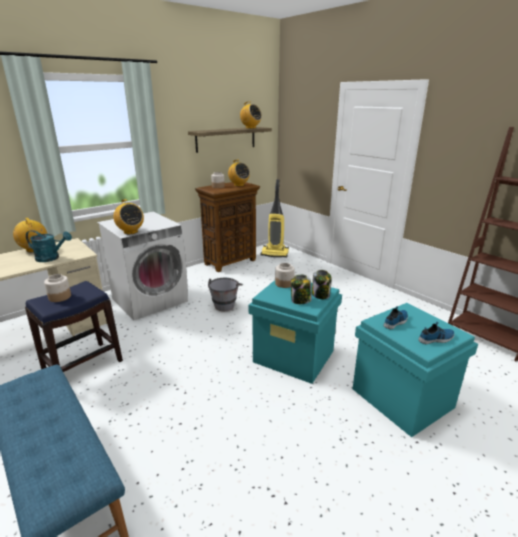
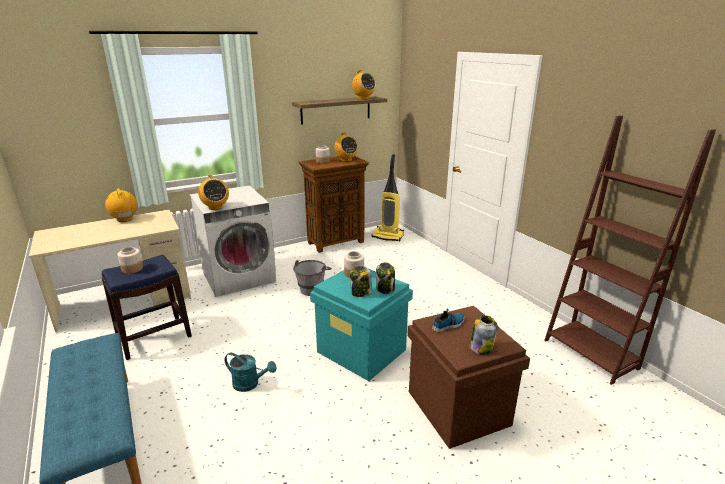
camera: 10 degrees right, 0 degrees up
(51, 258) = (136, 229): turquoise watering can -> turquoise watering can (250, 384)
(401, 397) = (457, 407): turquoise storage box -> brown storage box
(436, 339) = (481, 347): shoe -> jar

